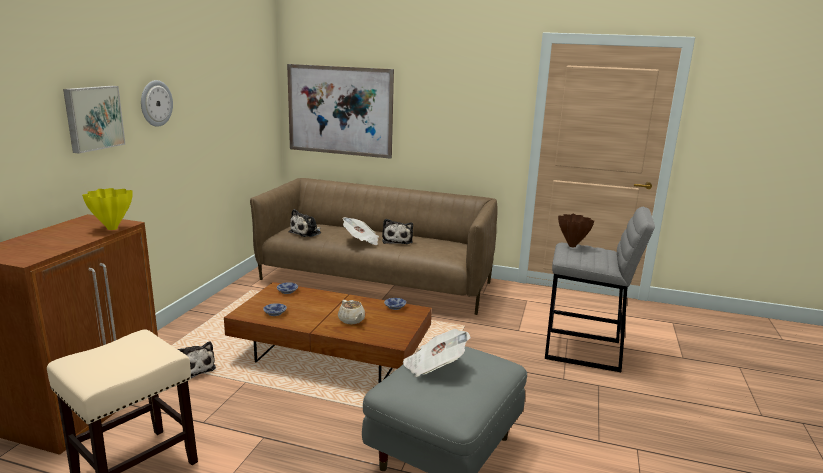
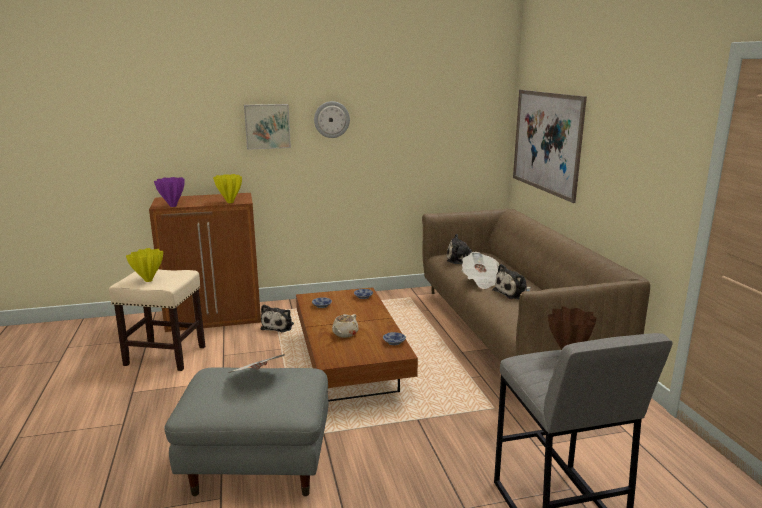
camera: 60 degrees right, 0 degrees up
(47, 254) = (173, 206): none -> purple vase
(120, 363) = (149, 280): none -> yellow vase

